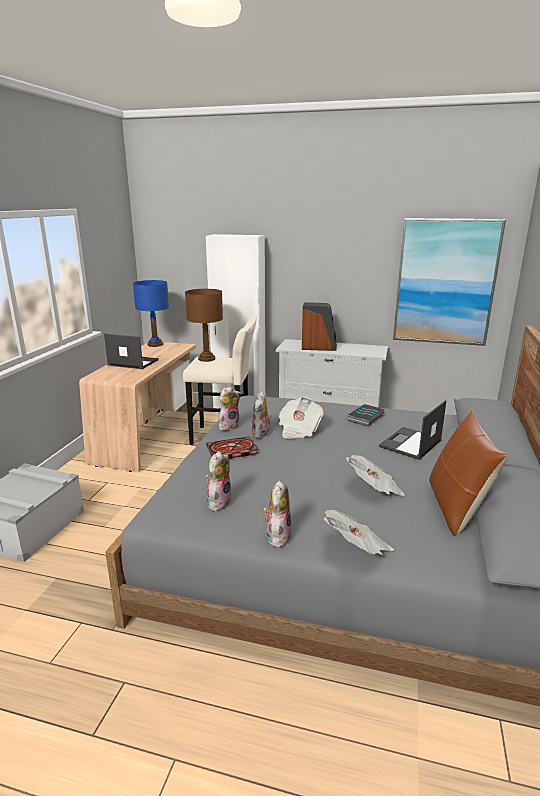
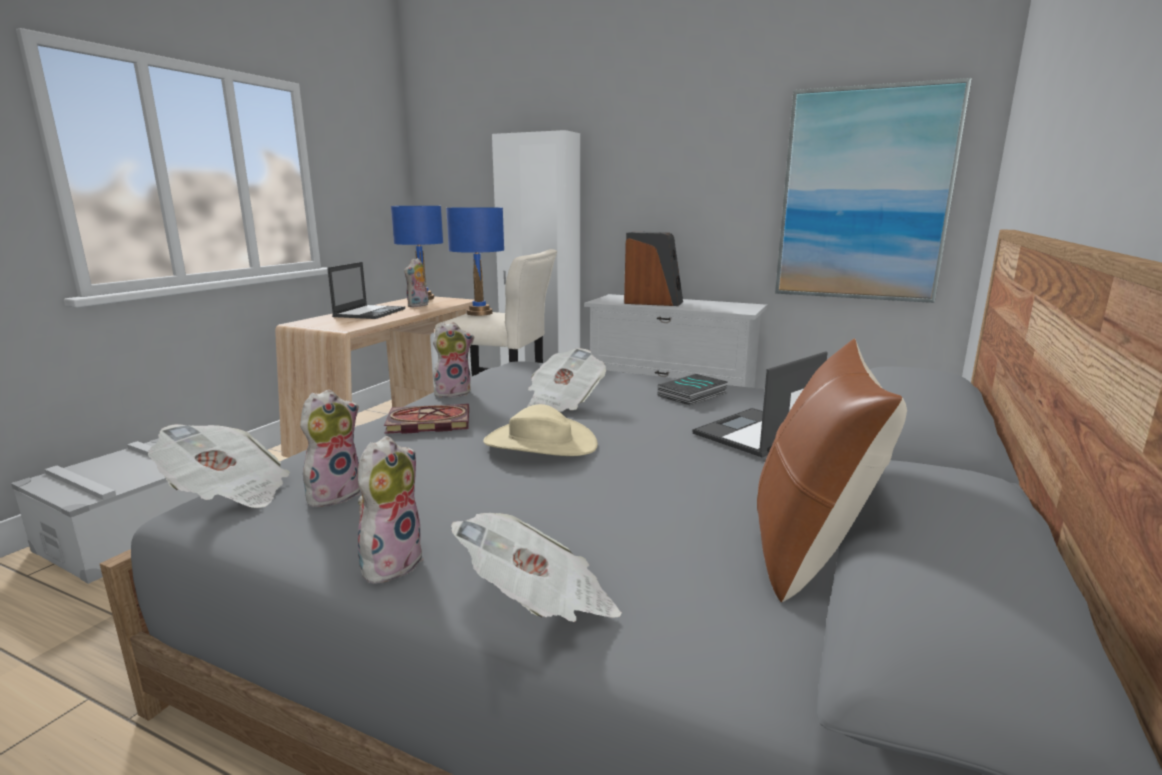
camera: 10 degrees right, 5 degrees down
(132, 362) = (370, 312): laptop -> laptop turned 75 degrees clockwise
(206, 359) = (479, 313): brown table lamp -> blue table lamp
(261, 435) = (496, 405): plush toy -> plush toy (418, 306)
(304, 460) = (539, 443): none -> beige hat
(374, 489) = (646, 497): newspaper -> newspaper (228, 493)

